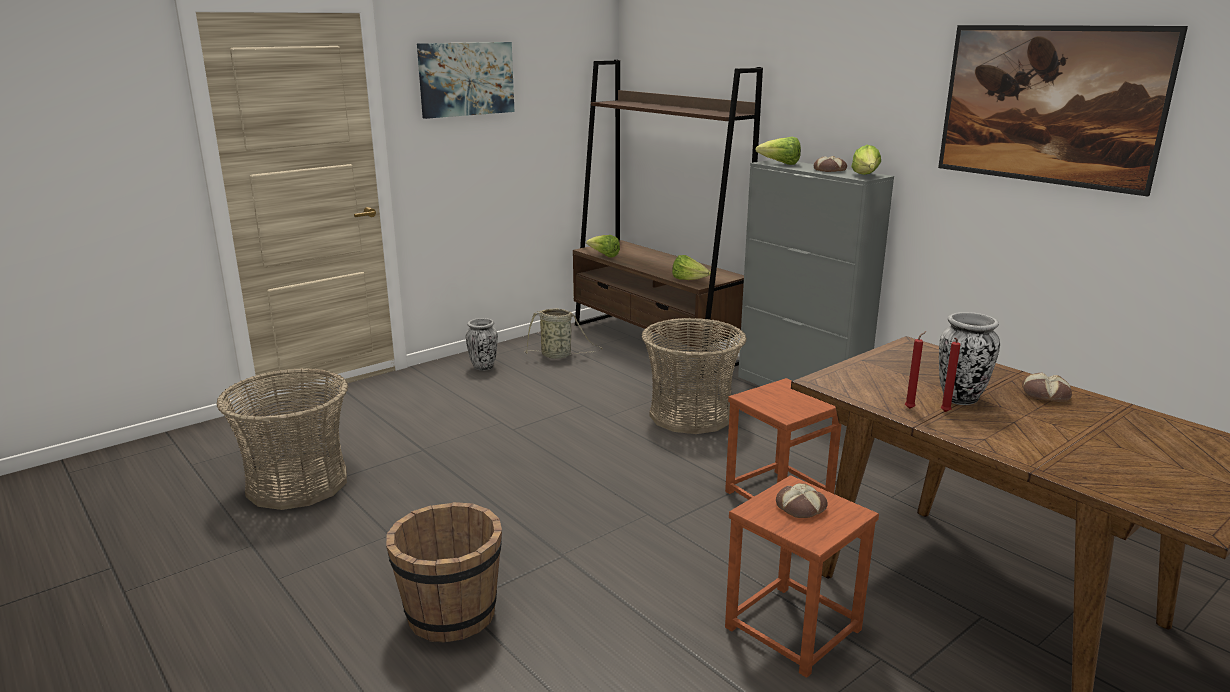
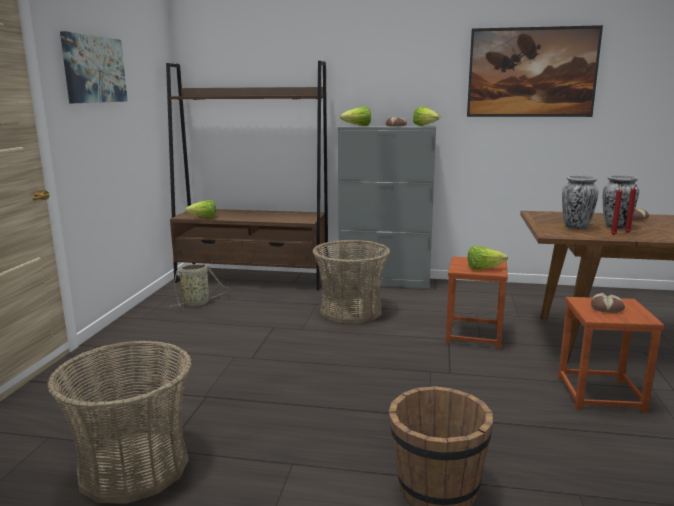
camera: 40 degrees left, 5 degrees down
(483, 367) = (150, 327): vase -> vase (576, 227)
(689, 280) = (296, 220): lettuce -> lettuce (483, 269)

